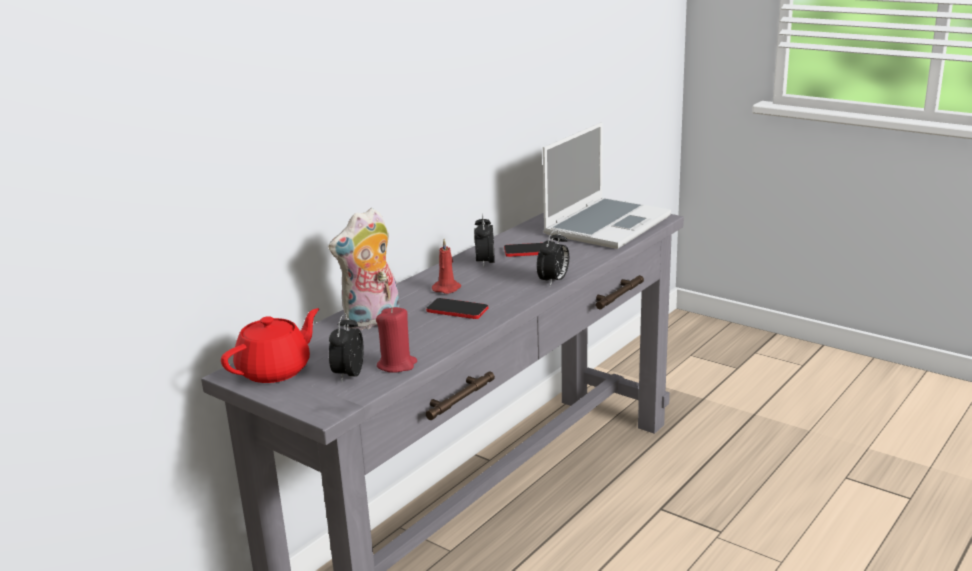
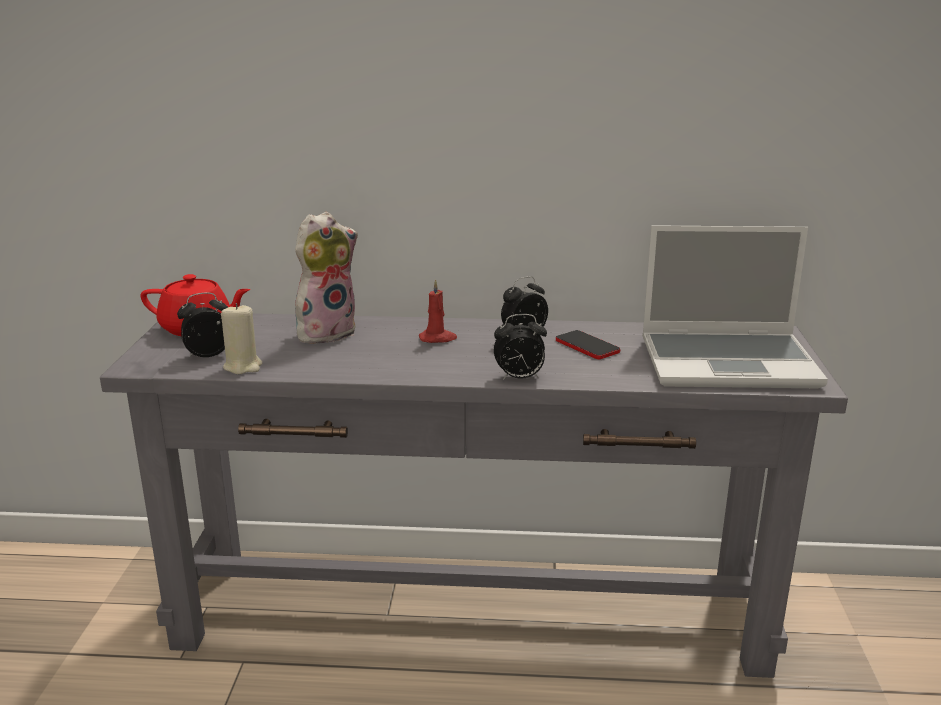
camera: 55 degrees right, 0 degrees up
(372, 322) = (326, 332): plush toy -> plush toy turned 120 degrees clockwise
(397, 365) = (243, 366): red candle -> beige candle
(457, 310) = (390, 356): phone -> none

